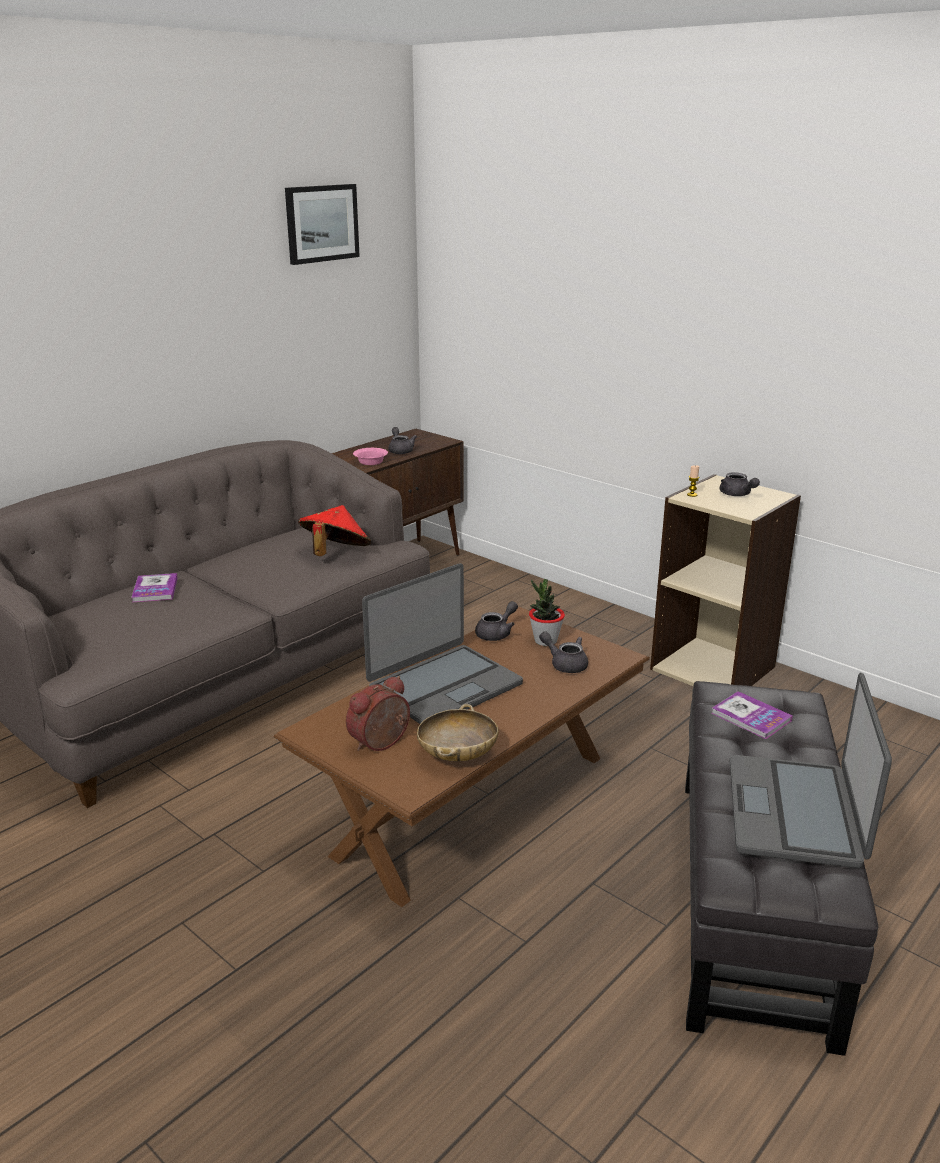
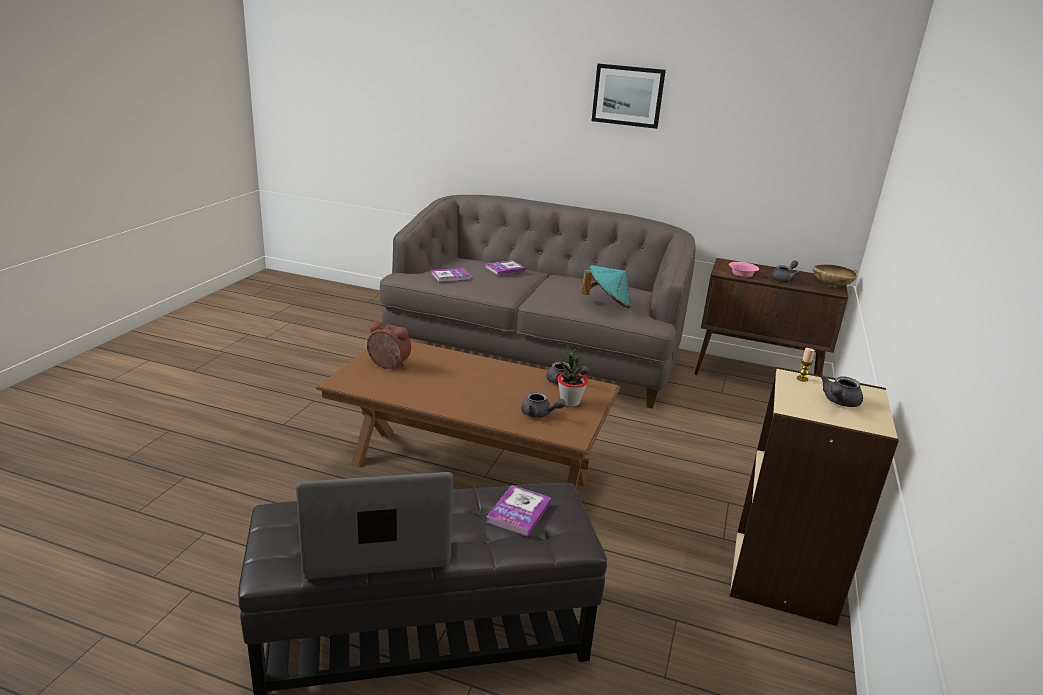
camera: 65 degrees right, 0 degrees up
(139, 633) = (451, 276): none -> book
(321, 223) = (786, 71): picture -> picture (628, 95)
(335, 554) = (607, 303): red hat -> turquoise hat
(444, 686) = (471, 374): laptop -> none
(457, 755) = (387, 390): beige bowl -> beige bowl (831, 285)
(565, 664) = (539, 414): grey teapot -> grey teapot turned 105 degrees clockwise

